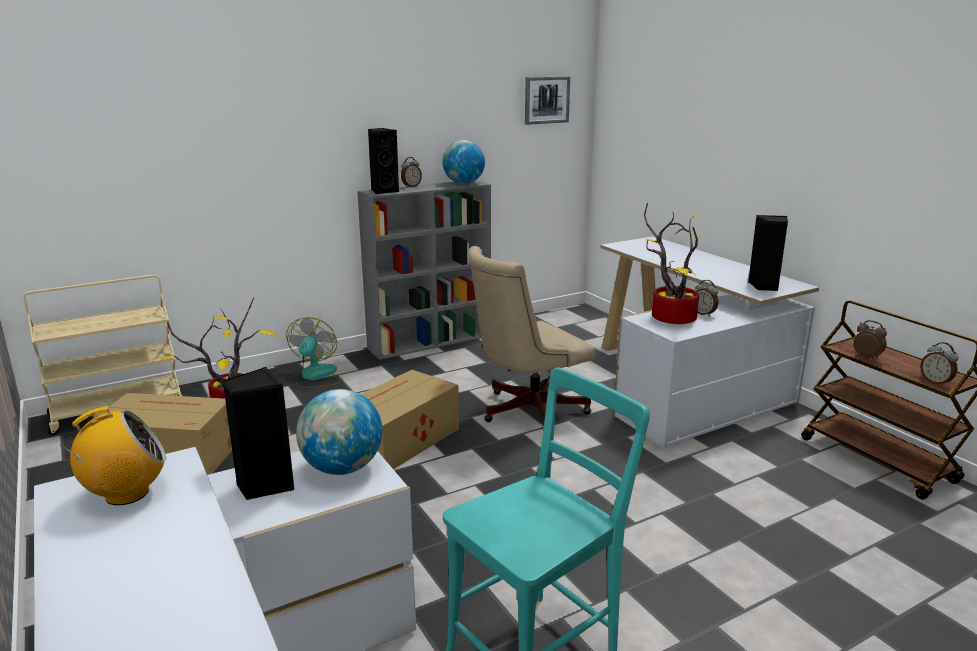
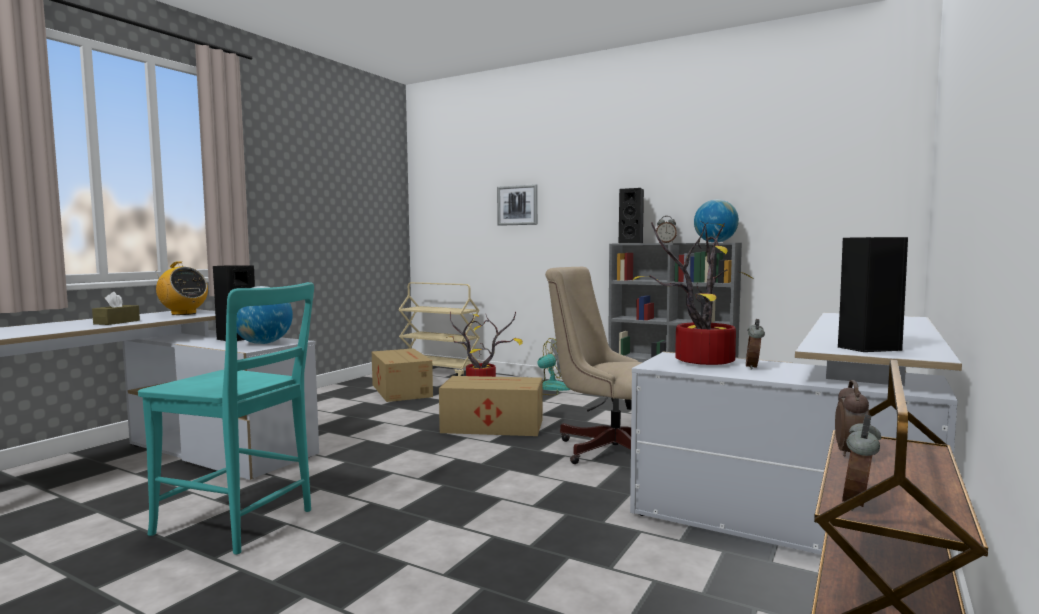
camera: 60 degrees right, 15 degrees down
(174, 558) = (117, 322): none -> brown tissue box
(546, 100) = (846, 159): picture -> picture (517, 205)

